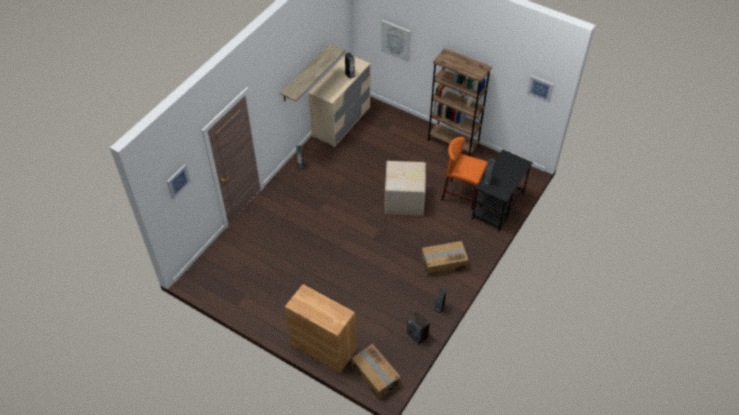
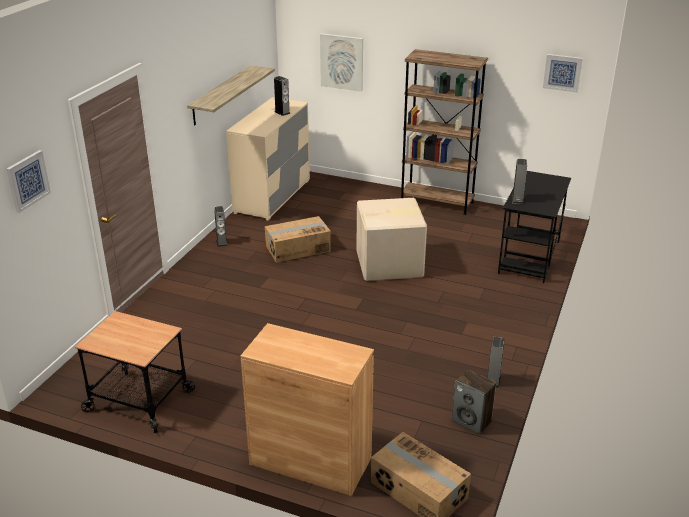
camera: 10 degrees left, 20 degrees down
(237, 292) = (139, 401): none -> cart
(443, 263) = (476, 326): cardboard box -> cardboard box (297, 248)
(461, 195) = (471, 251): orange stool -> none

